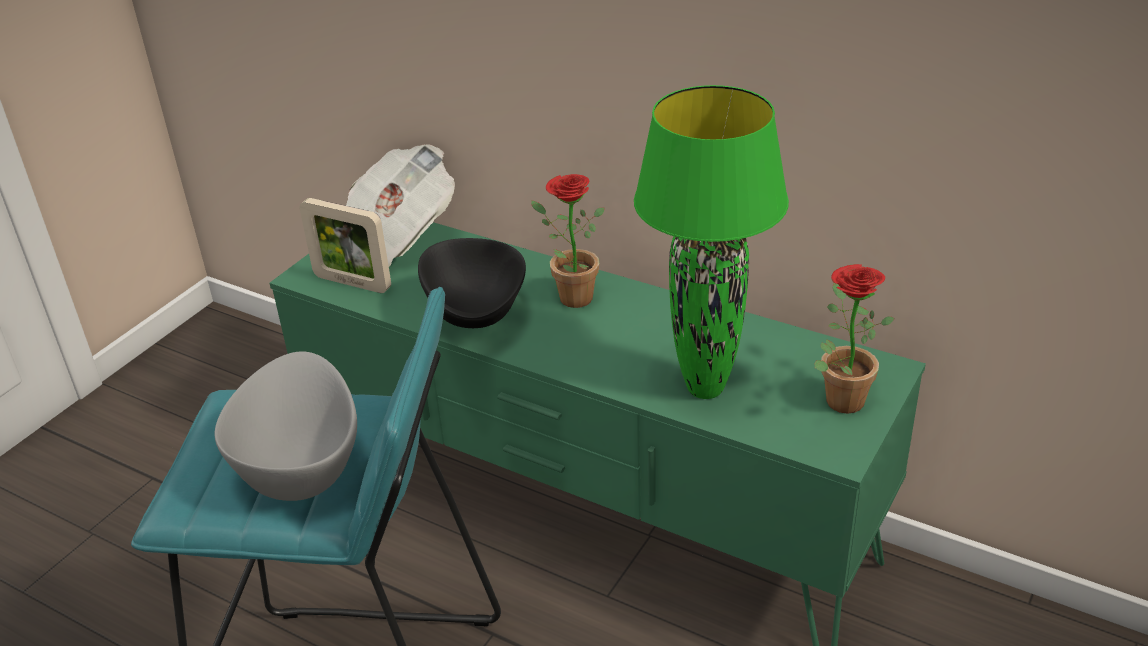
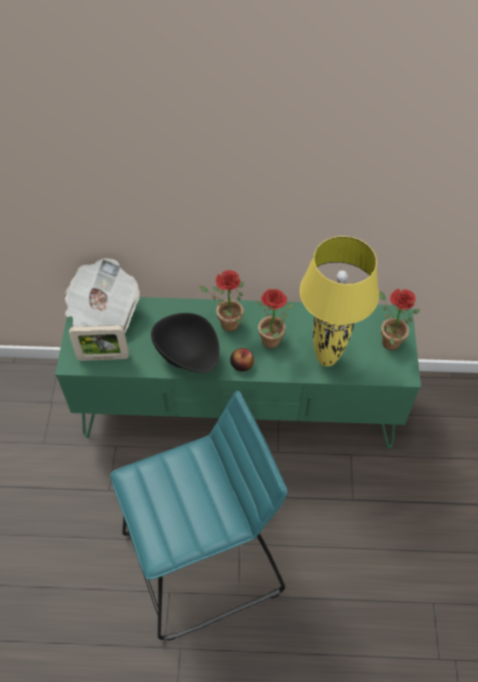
camera: 30 degrees left, 20 degrees up
(302, 465) = (199, 500): grey bowl -> none
(553, 352) = (242, 364): none -> apple
(626, 342) = (273, 344): none -> potted plant
(706, 388) = (327, 359): green table lamp -> yellow table lamp

